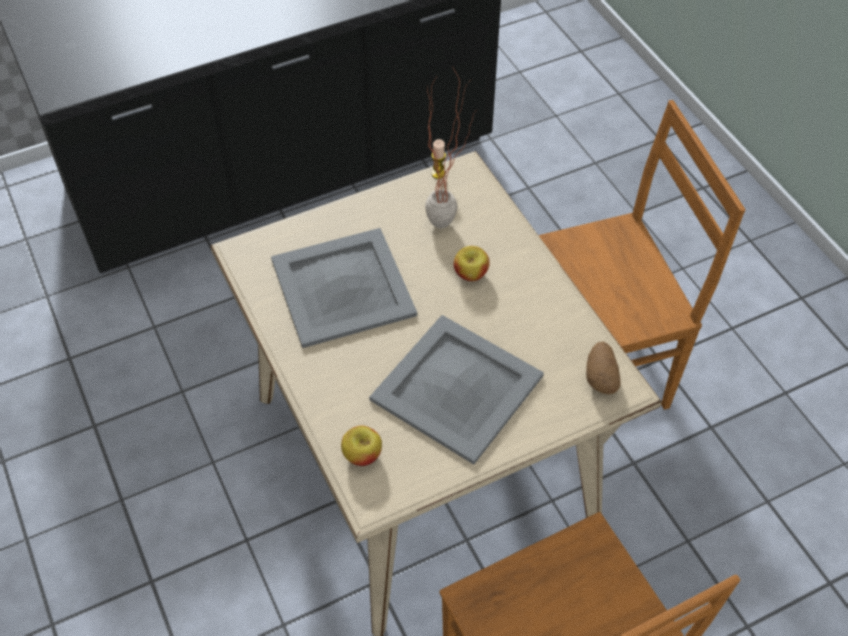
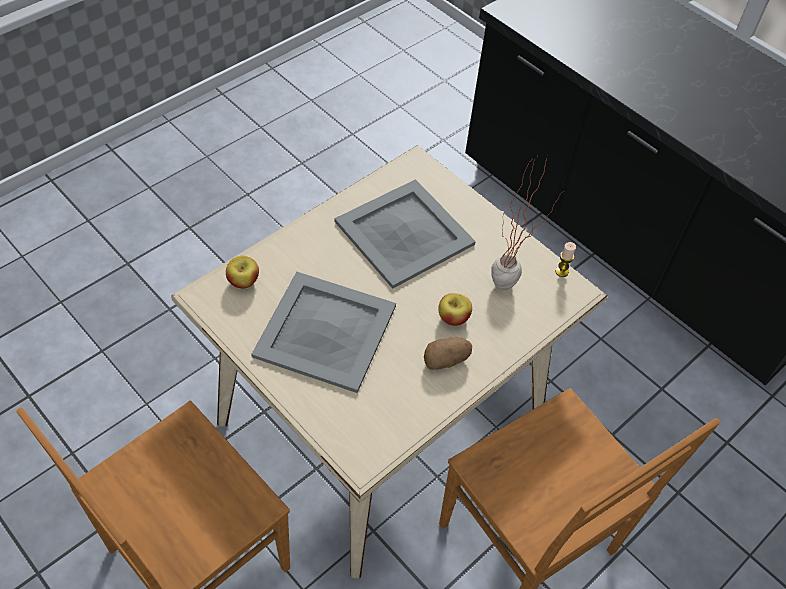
camera: 70 degrees right, 0 degrees up
(601, 376) = (370, 440): potato -> potato (446, 360)

